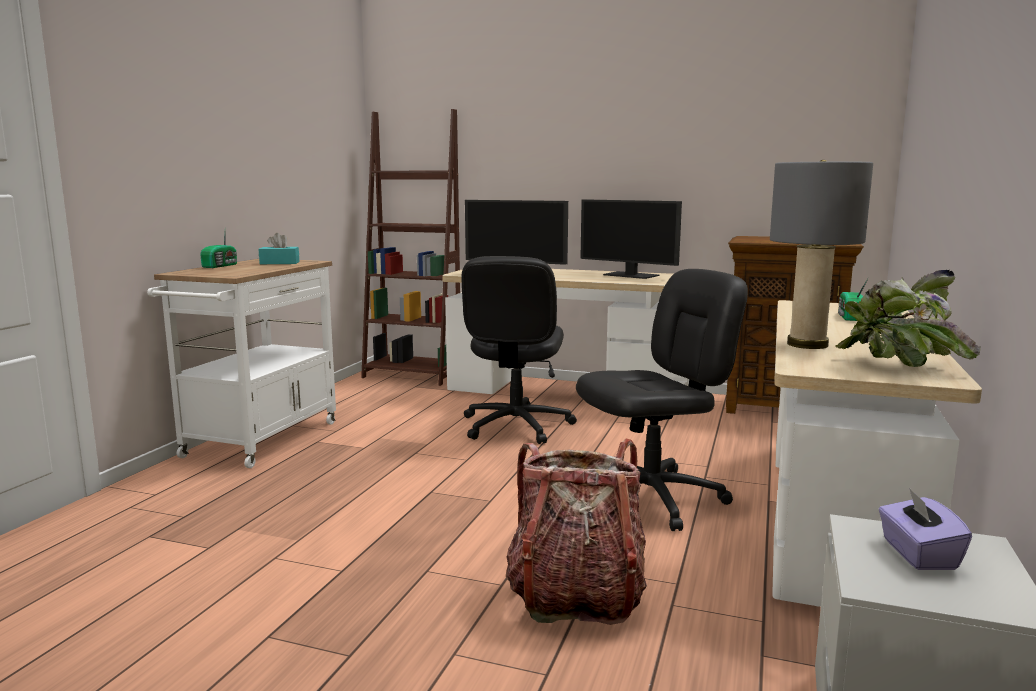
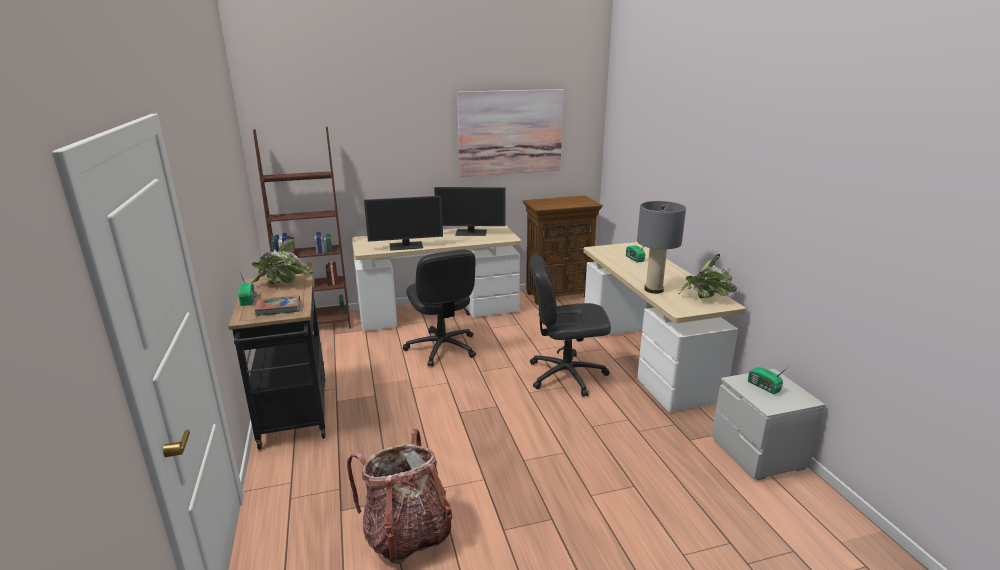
camera: 35 degrees left, 10 degrees up
(226, 272) = (278, 308): none -> book
(258, 441) = (294, 415): white cart -> black cart
(279, 263) = (283, 284): turquoise tissue box -> potted plant
(576, 595) = (600, 443): backpack -> backpack (407, 533)
(651, 497) = (566, 375): black office chair -> black office chair turned 120 degrees counterclockwise
(719, 124) = (510, 132): none -> picture
(918, 554) = (764, 387): purple tissue box -> radio

